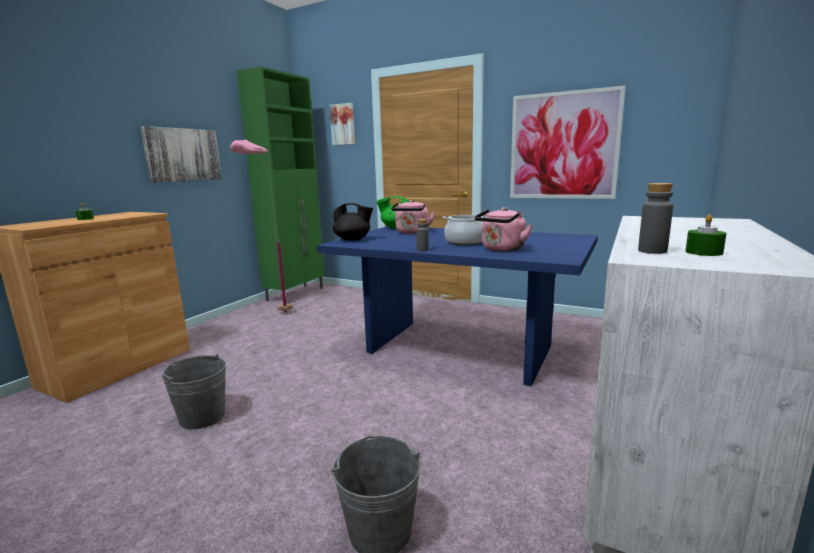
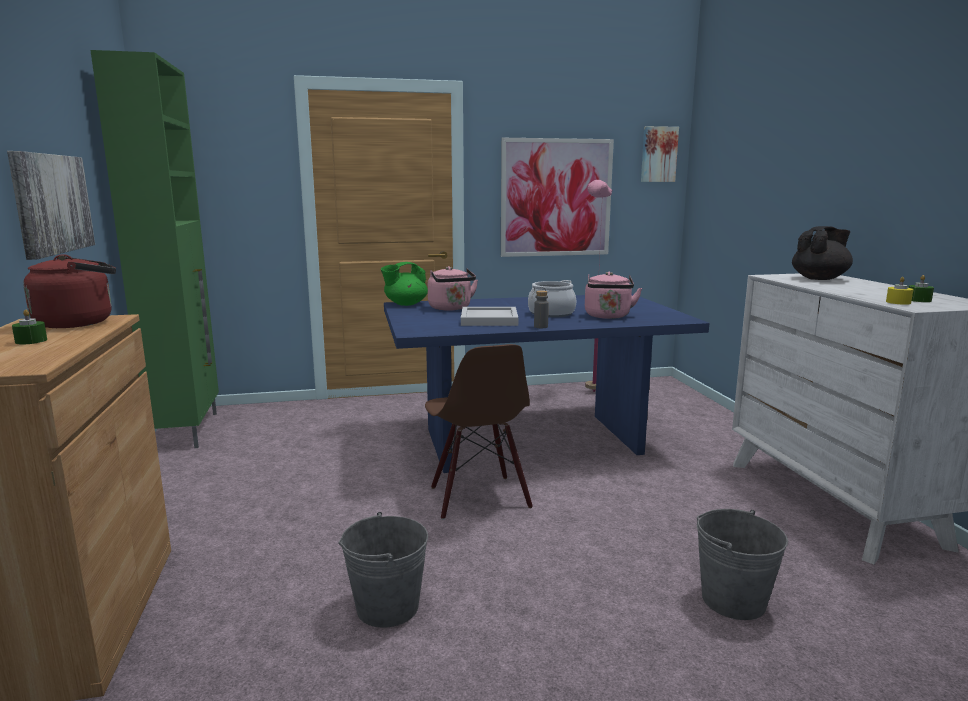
camera: 40 degrees left, 0 degrees up
(133, 214) = (79, 323): none -> red kettle
(273, 315) = (213, 467): pink floor lamp -> pink floor lamp (592, 397)
(343, 124) = (241, 151): picture -> picture (658, 154)
(353, 239) = (415, 325): black teapot -> black teapot (820, 279)
(357, 374) = (478, 497): none -> brown chair
(407, 241) = (488, 319): none -> white tray
(652, 251) = (898, 302): grey bottle -> yellow candle

